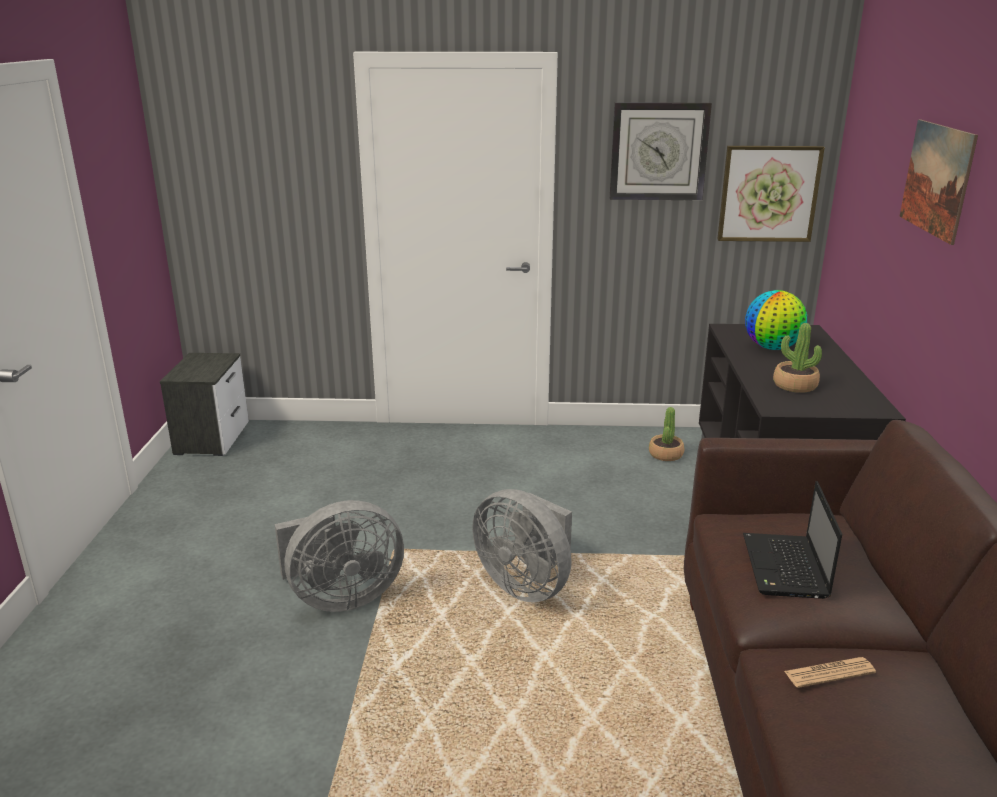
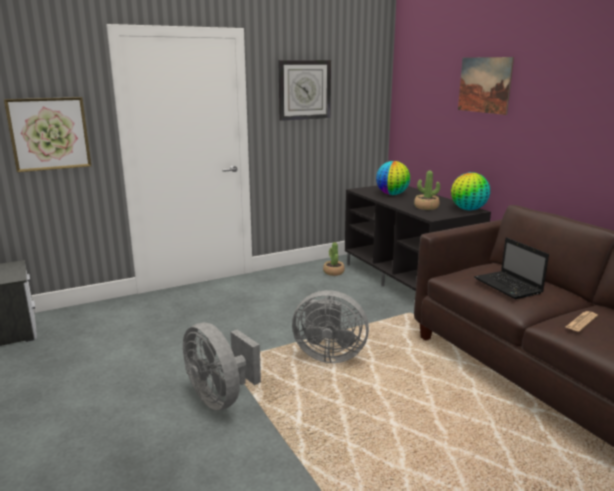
camera: 30 degrees left, 5 degrees down
(341, 597) = (220, 397): grey fan -> grey fan turned 105 degrees clockwise
(768, 194) = (361, 112): picture -> picture (49, 134)
(867, 406) = (468, 209): none -> globe

